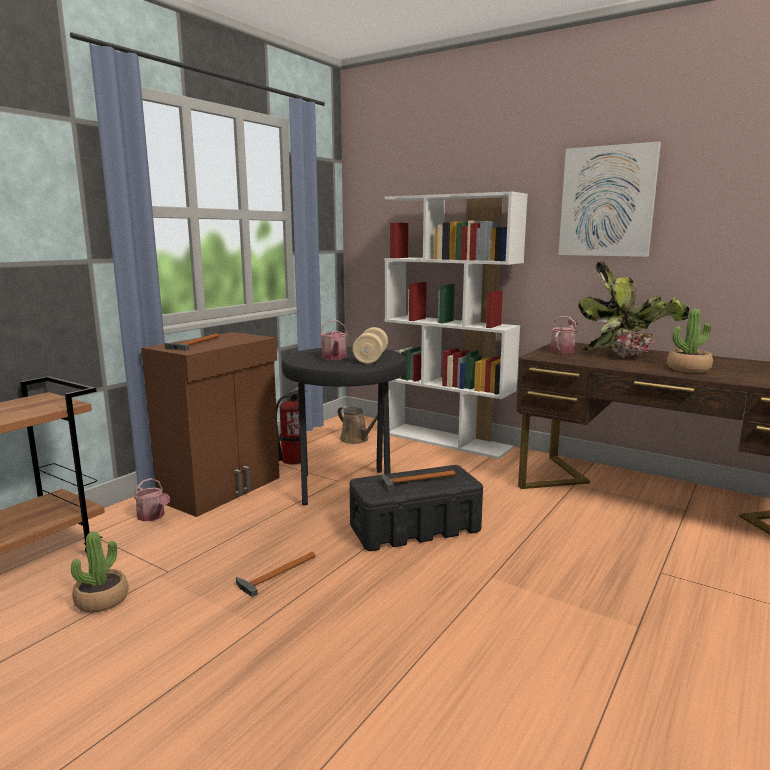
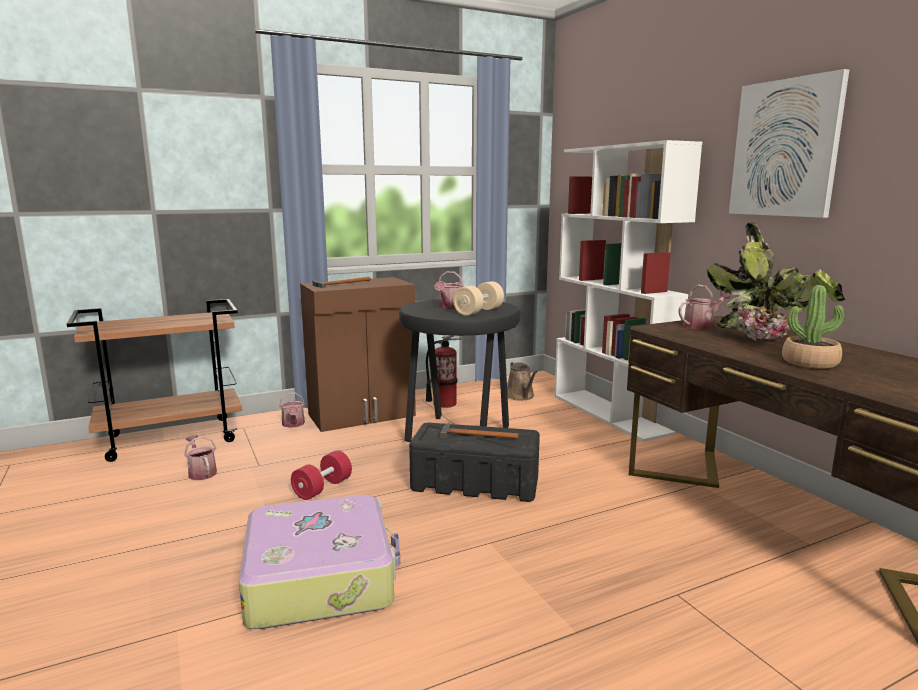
camera: 30 degrees right, 0 degrees up
(102, 600) = (201, 472): potted plant -> watering can
(275, 575) = (322, 488): hammer -> red dumbbell
(388, 663) = (321, 577): none -> suitcase

